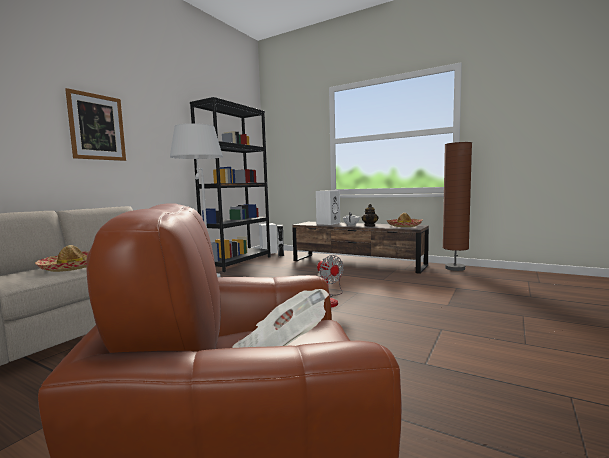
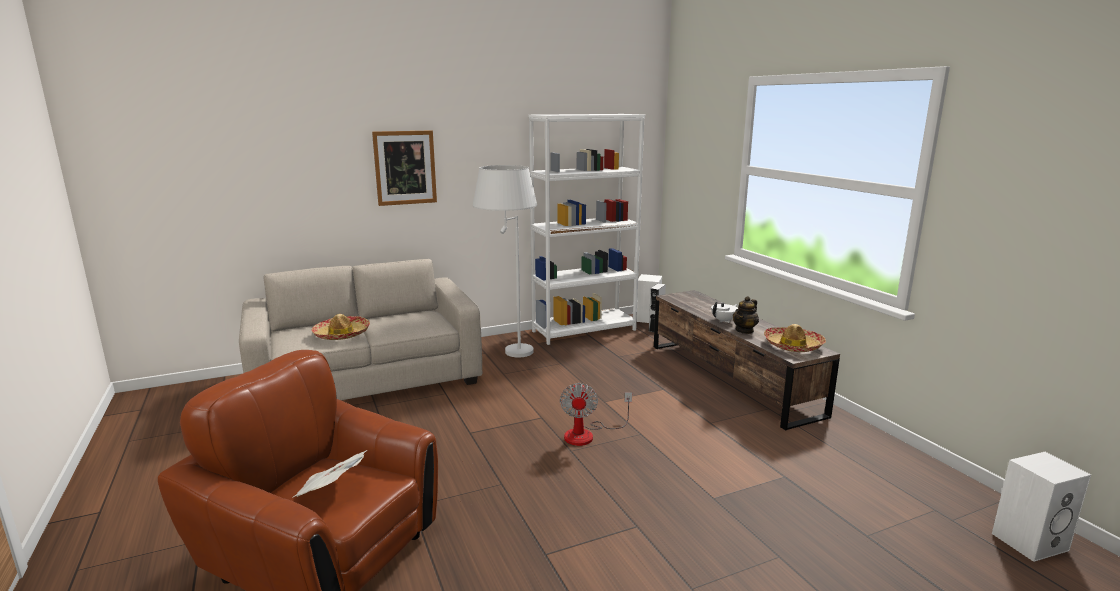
camera: 35 degrees right, 10 degrees up
(238, 262) = (584, 330): black bookcase -> white bookcase
(328, 223) = (707, 304): white speaker -> white speaker (1029, 541)
(455, 268) = (864, 439): brown floor lamp -> none

